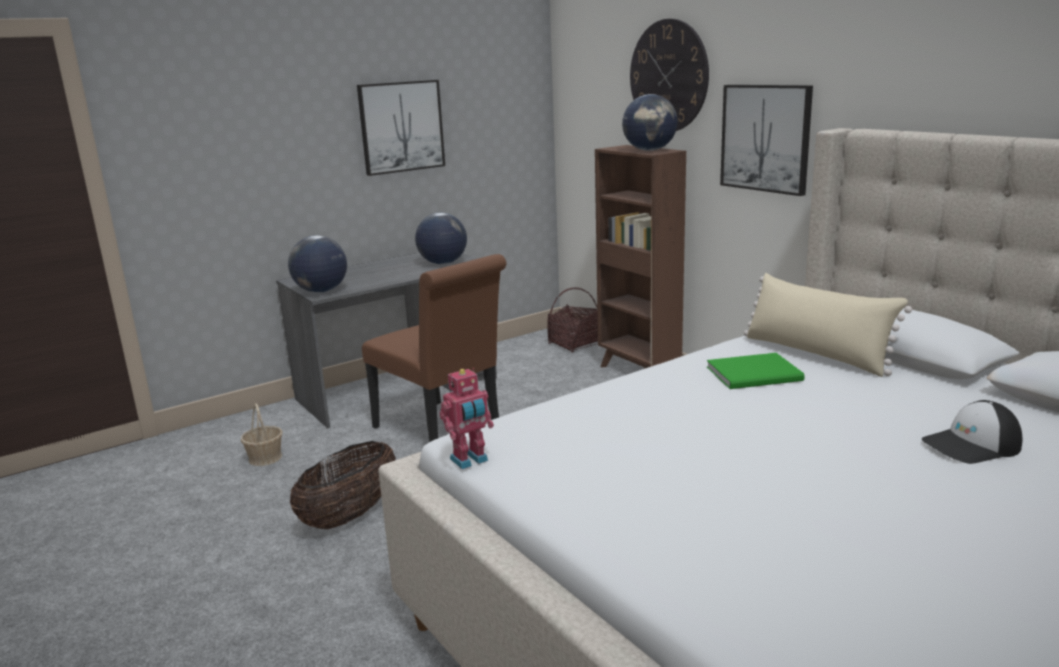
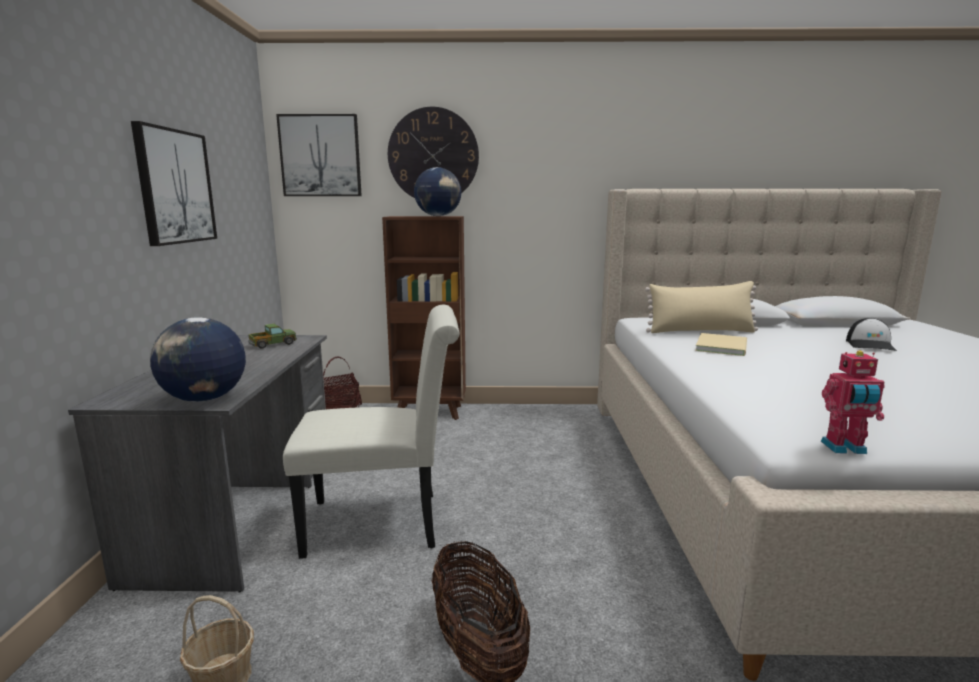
camera: 55 degrees left, 5 degrees down
(442, 432) = (384, 523): brown chair -> white chair
(443, 263) = (273, 345): globe -> toy truck
(470, 461) = (844, 448): toy robot -> toy robot turned 90 degrees clockwise
(757, 374) = (723, 346): green book -> beige book
(766, 138) = (537, 202): picture -> picture (320, 156)

